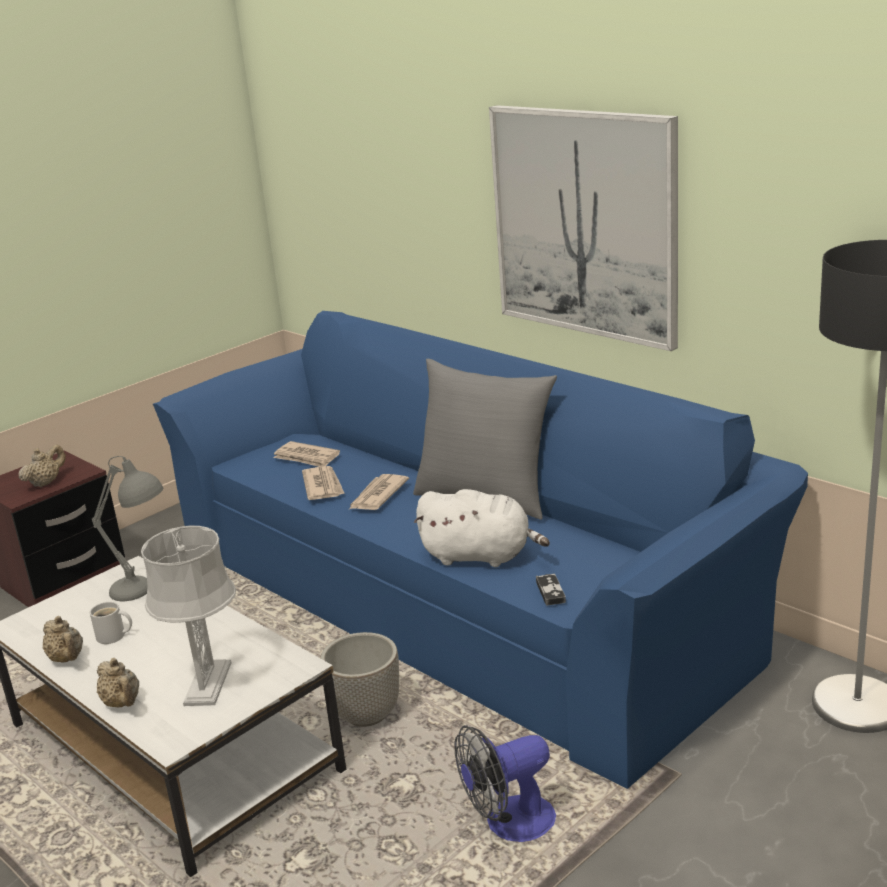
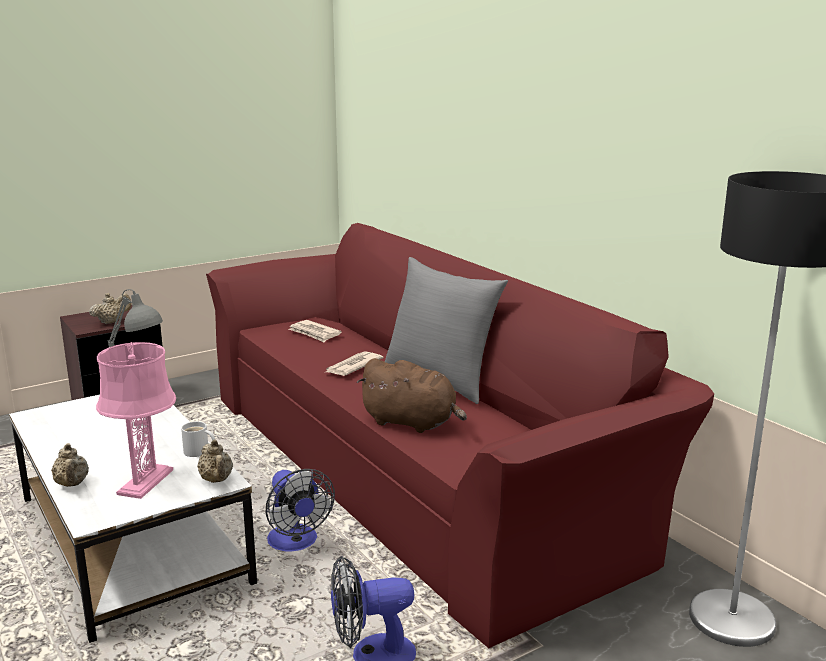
camera: 10 degrees right, 5 degrees down
(67, 659) = (53, 445): beige teapot -> beige teapot (217, 480)
(113, 636) = (97, 435): white mug -> white mug (198, 452)
(208, 684) = (145, 482): grey table lamp -> pink table lamp
(323, 486) = (315, 354): newspaper -> none
(367, 714) = (296, 543): planter -> fan
(461, 594) = (416, 466): blue sofa -> red sofa
(481, 556) = (412, 423): white plush toy -> brown plush toy
(550, 592) = (456, 459): game controller -> none
(584, 223) = (556, 157): picture -> none

